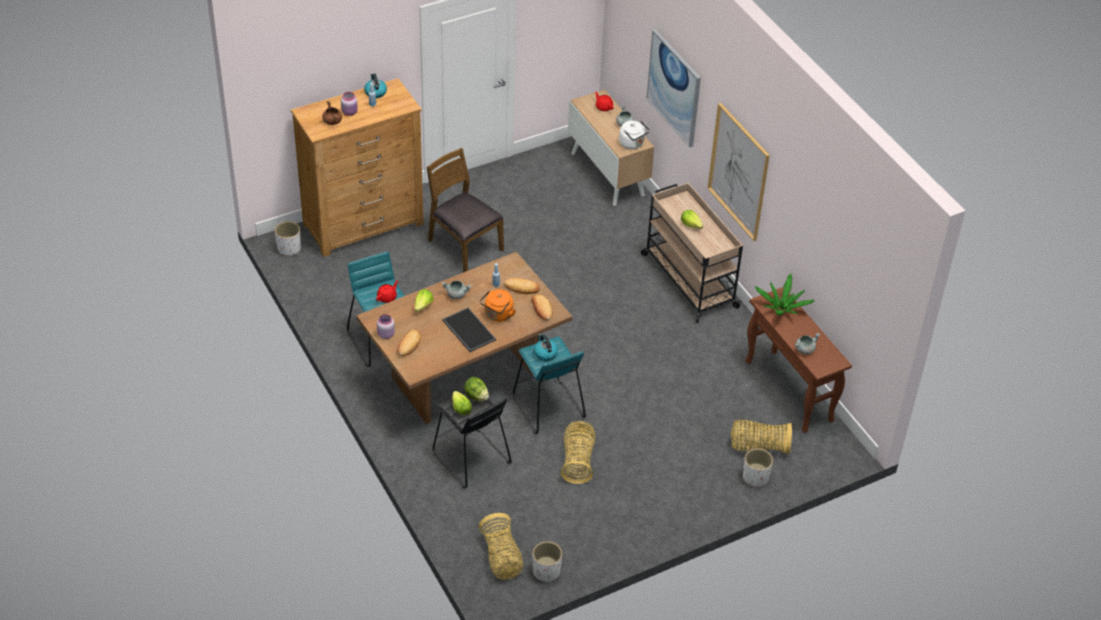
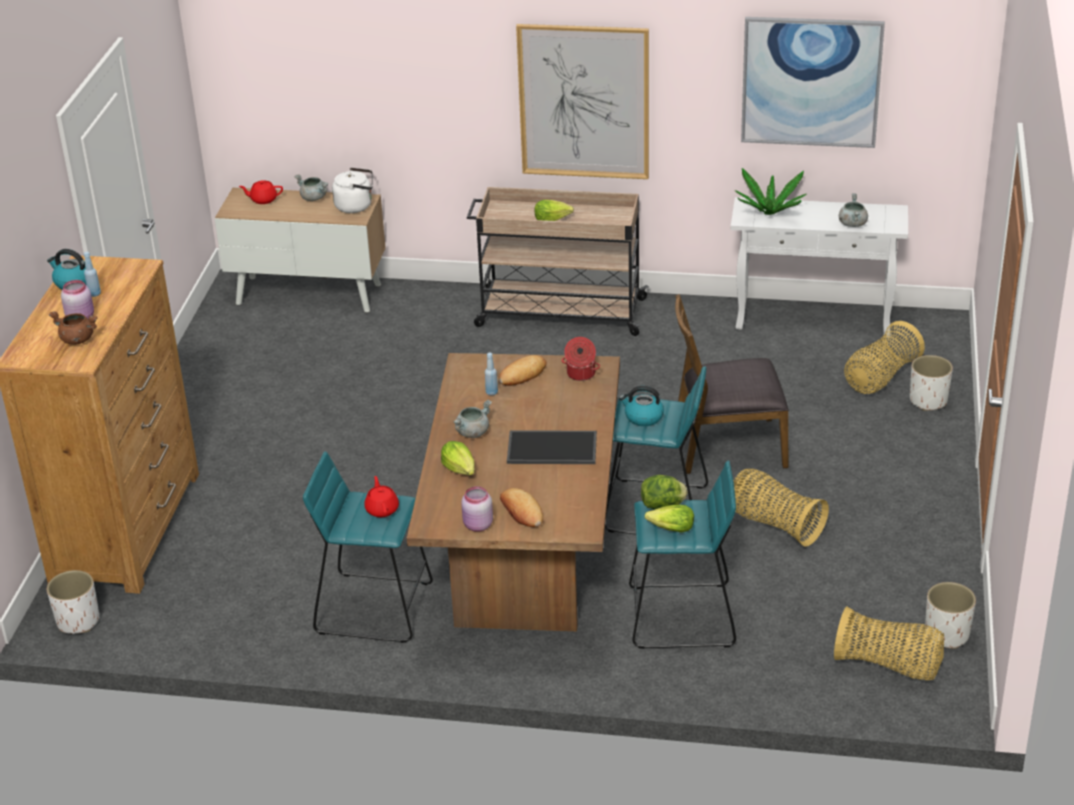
camera: 50 degrees left, 10 degrees down
(464, 245) = (284, 456): brown chair -> brown chair (728, 447)
(471, 458) = (682, 616): black stool -> turquoise stool
(498, 315) = (552, 413): orange kettle -> none
(542, 309) = (580, 374): bread -> cooking pot
(674, 87) = (399, 74): picture -> picture (811, 81)
(789, 392) = (814, 320): brown console table -> white console table

